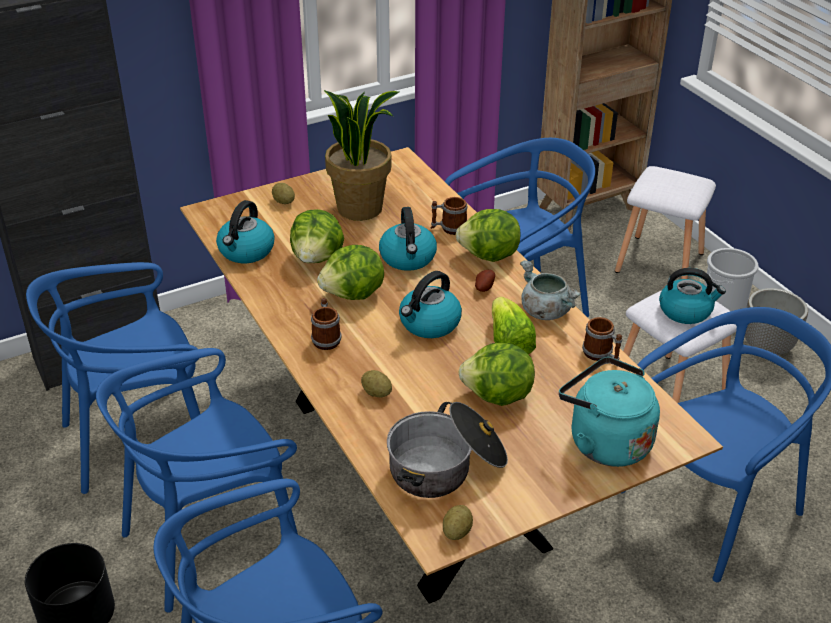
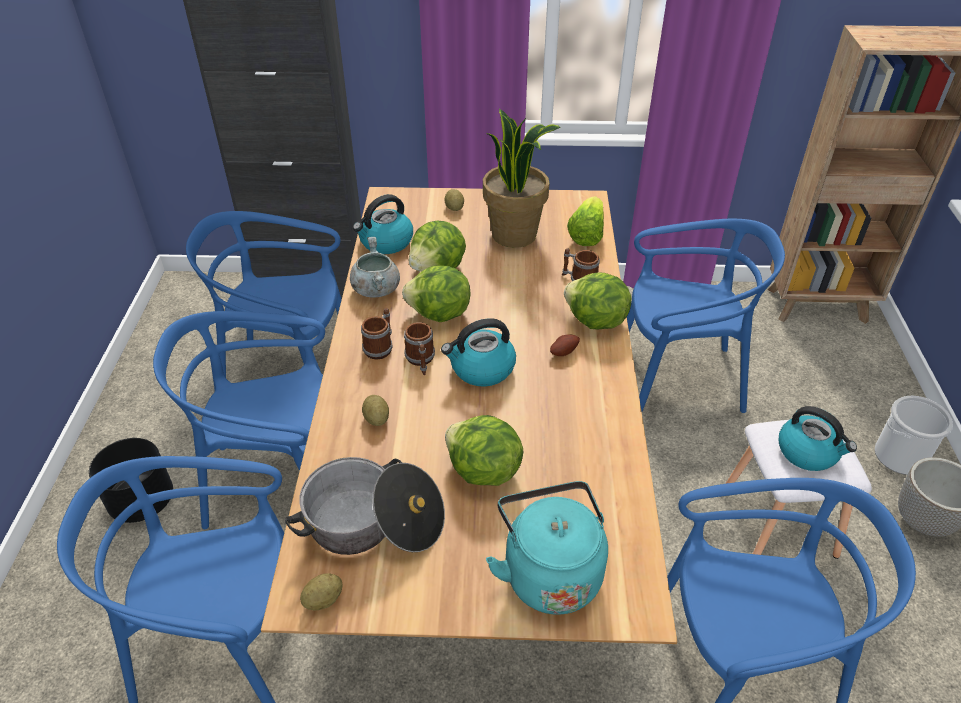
camera: 30 degrees right, 5 degrees up
(408, 258) = (517, 297): kettle -> none
(509, 342) = (541, 418): lettuce -> lettuce (586, 234)
(545, 311) = (603, 400): grey cooking pot -> grey cooking pot (376, 289)
(601, 355) = (624, 472): mug -> mug (421, 361)
(659, 261) = (858, 384): white stool -> none

